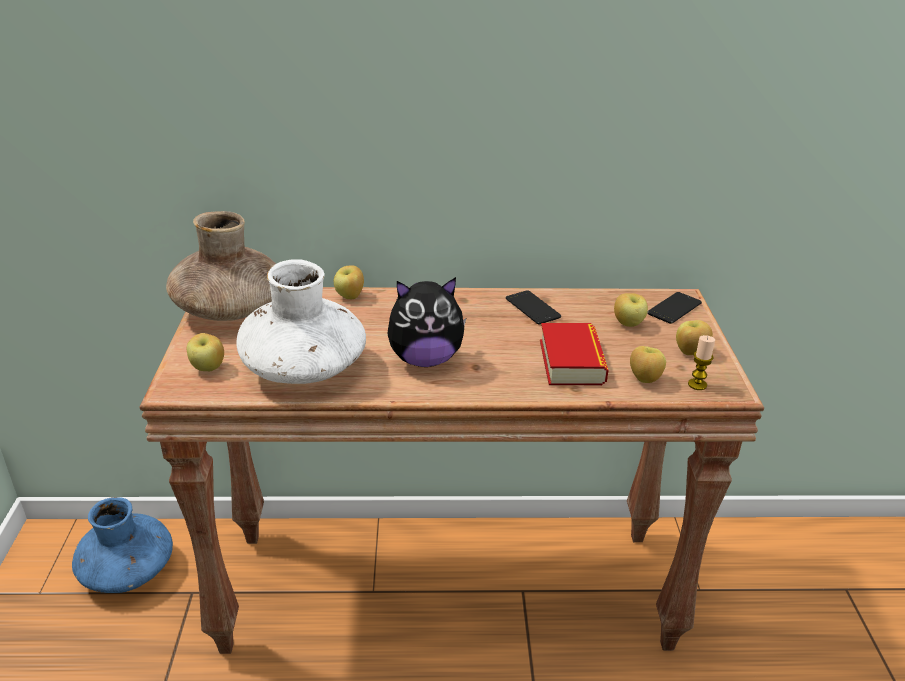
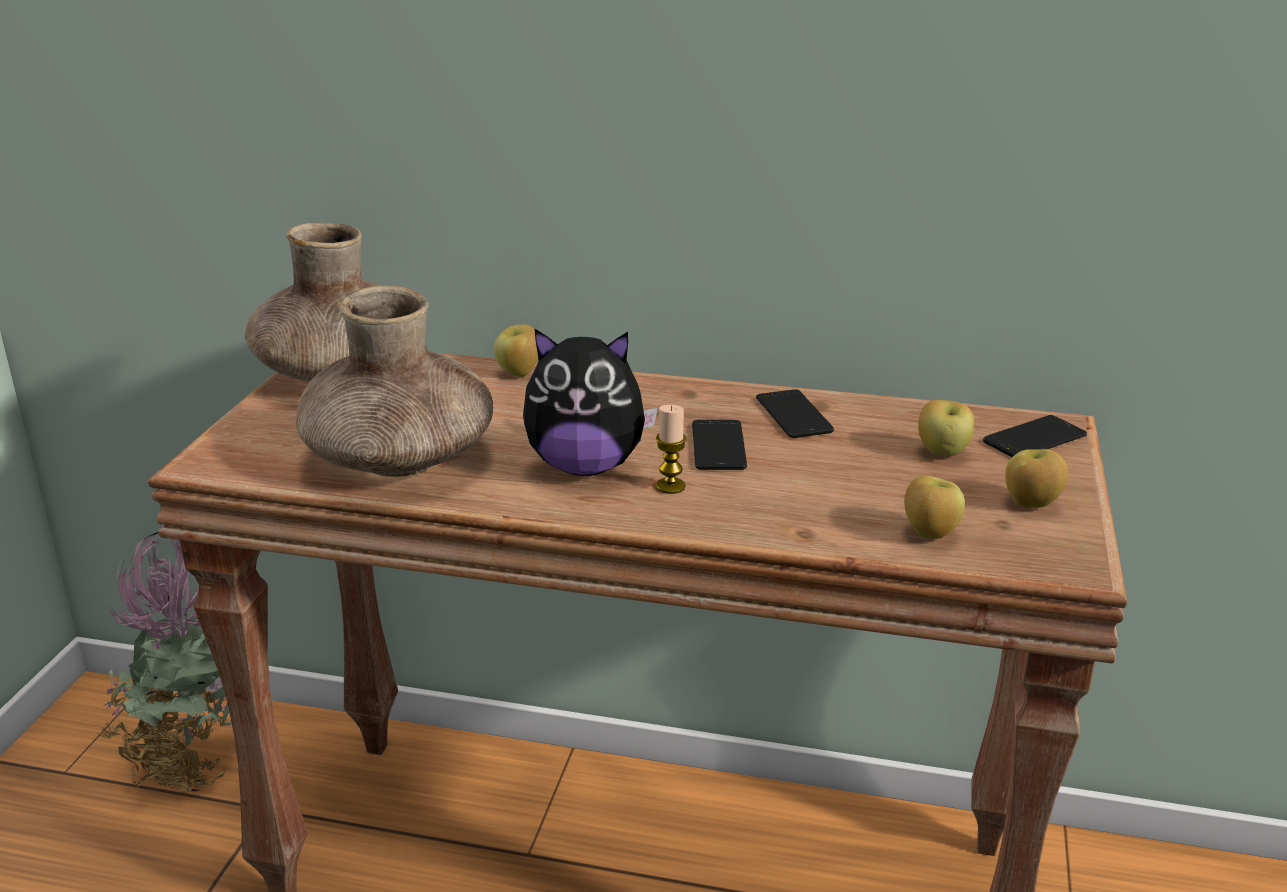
camera: 15 degrees right, 5 degrees down
(128, 571) = (190, 763): blue vase -> potted plant
(208, 368) = (266, 443): apple -> none
(304, 368) = (400, 458): white vase -> brown vase
(498, 335) = (718, 446): none -> phone
(571, 362) = (818, 495): book -> none
(697, 384) = (1019, 552): candle -> candle (670, 486)

